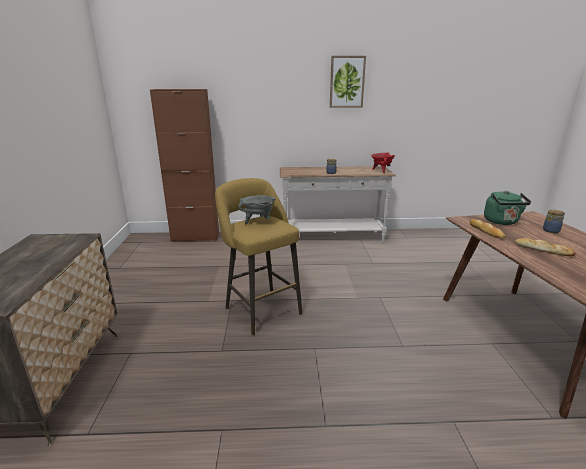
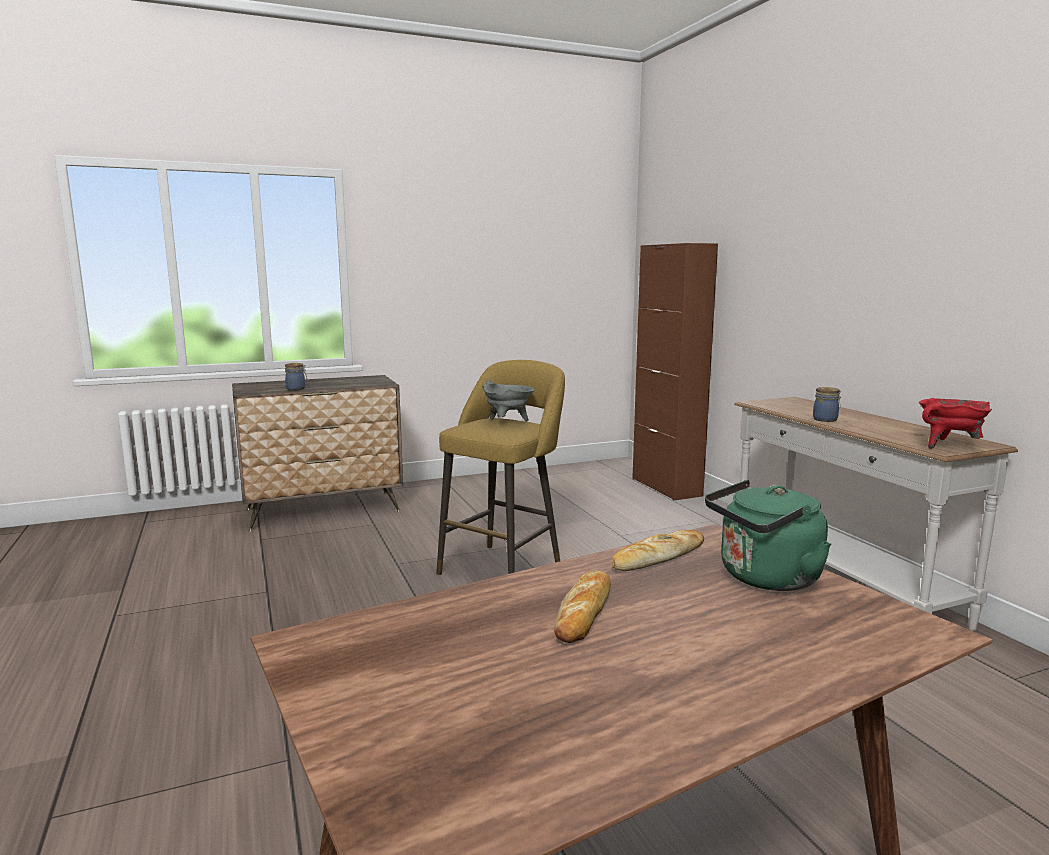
camera: 70 degrees right, 10 degrees down
(347, 82) = (942, 218): picture -> none
(550, 230) = (779, 640): jar -> jar (296, 389)

